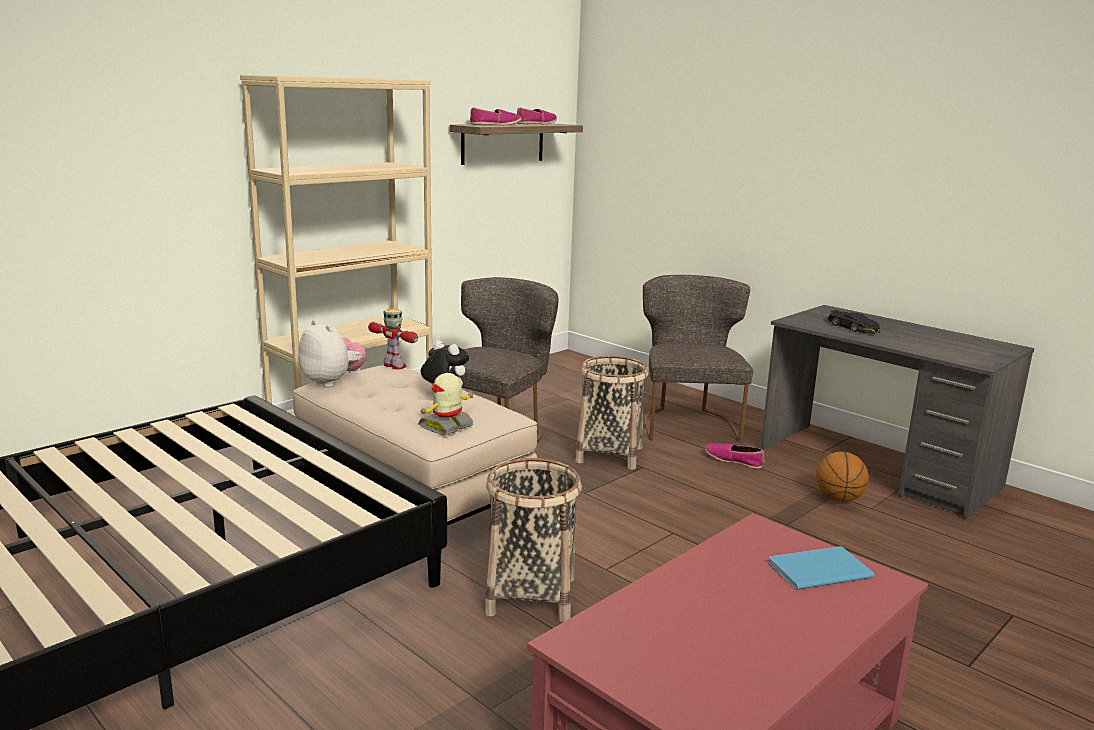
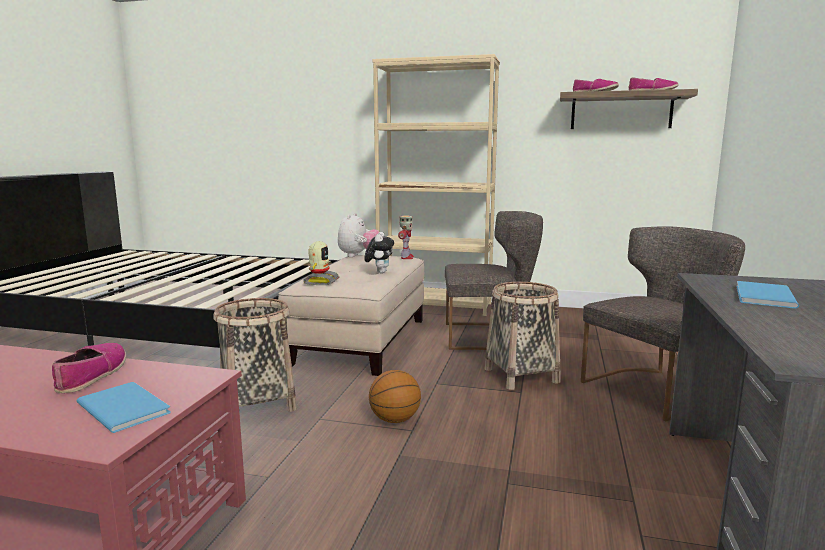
camera: 60 degrees right, 5 degrees down
(447, 427) = (320, 281): toy robot -> toy robot turned 90 degrees clockwise
(734, 460) = (612, 426): shoe -> shoe (92, 374)
(838, 499) = (625, 505): basketball -> basketball (394, 420)
(853, 328) = (762, 296): black toy car -> blue book

